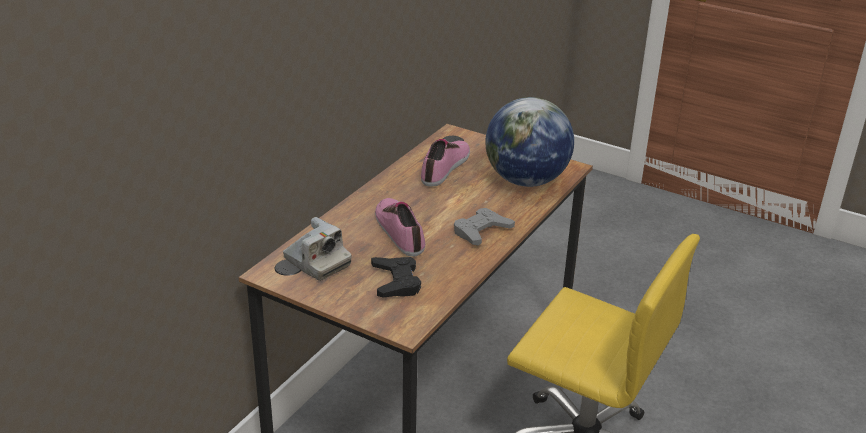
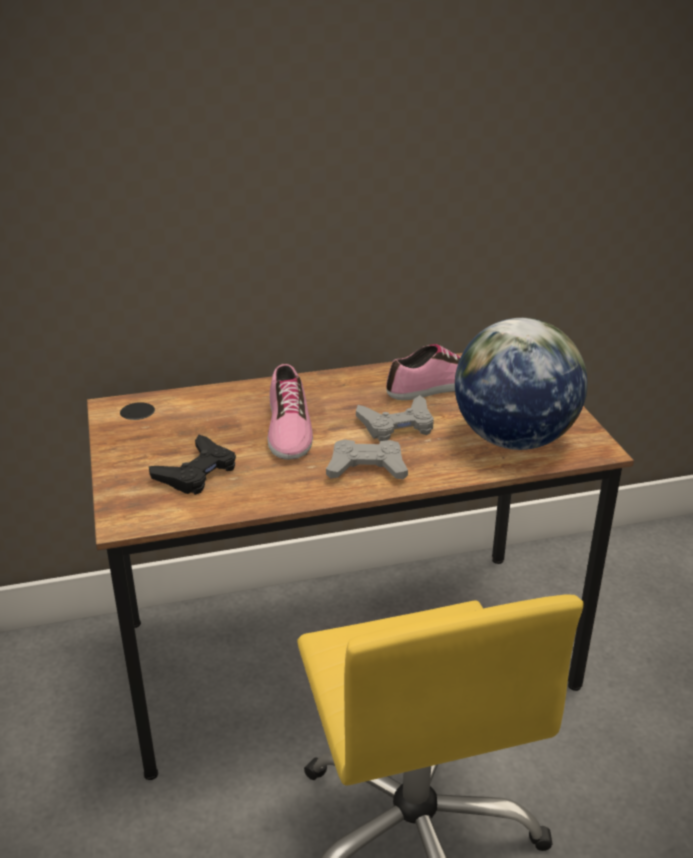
camera: 45 degrees right, 0 degrees up
(317, 262) = (164, 418): camera -> none
(400, 231) = (287, 427): shoe -> shoe turned 150 degrees clockwise
(457, 201) = (397, 425): none -> grey game controller

